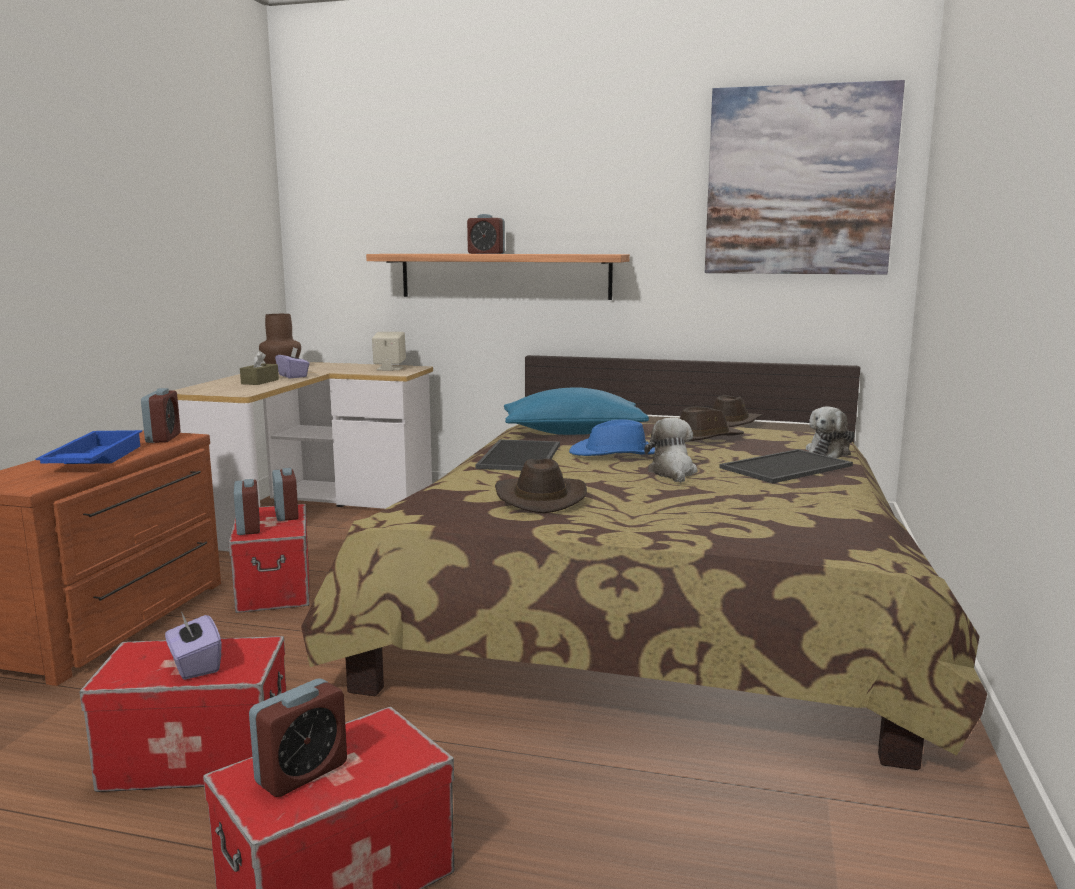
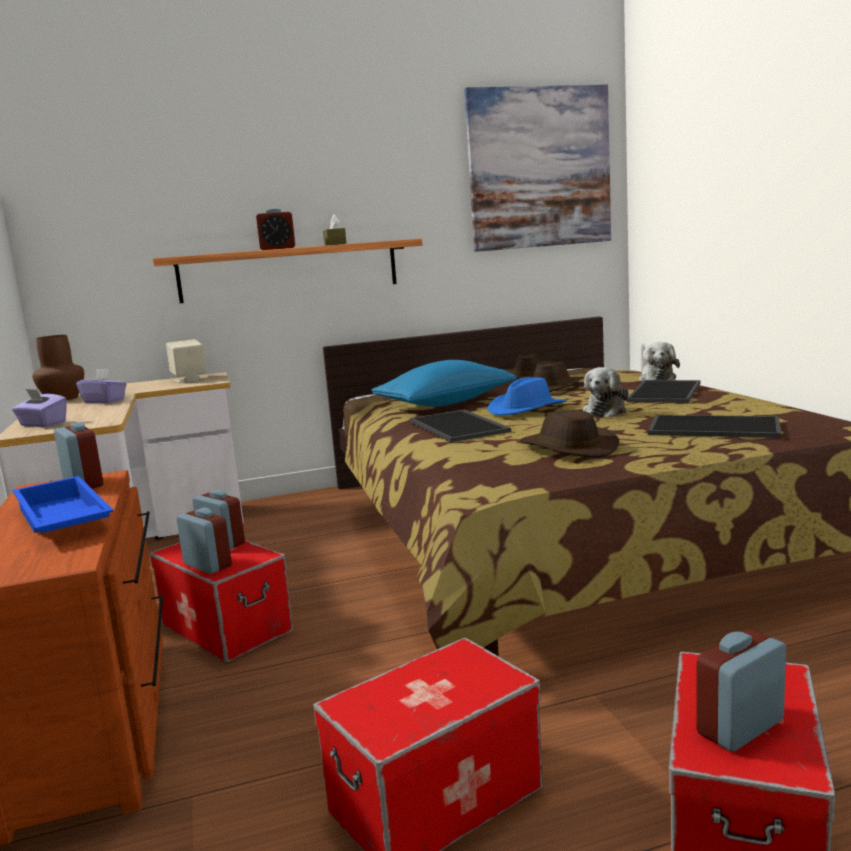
camera: 30 degrees left, 0 degrees up
(195, 665) = (443, 692): purple tissue box -> purple tissue box (42, 424)
(260, 382) = (83, 411): brown tissue box -> brown tissue box (335, 244)
(302, 773) = (740, 727): alarm clock -> alarm clock turned 135 degrees counterclockwise
(672, 473) = (606, 411): plush toy -> plush toy turned 120 degrees counterclockwise
(713, 513) = (712, 428): none -> tray

